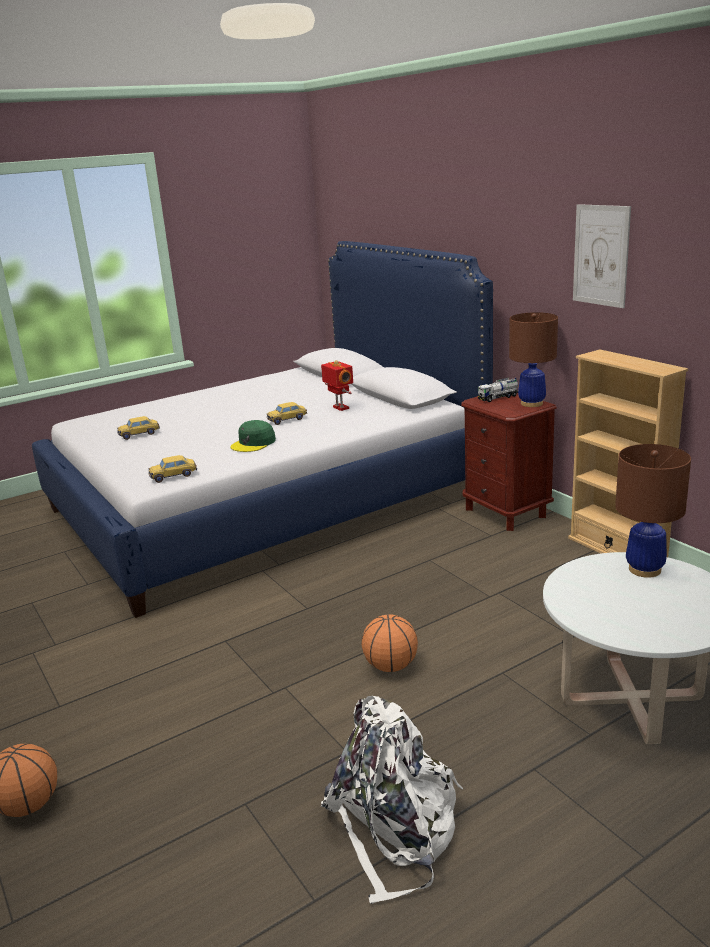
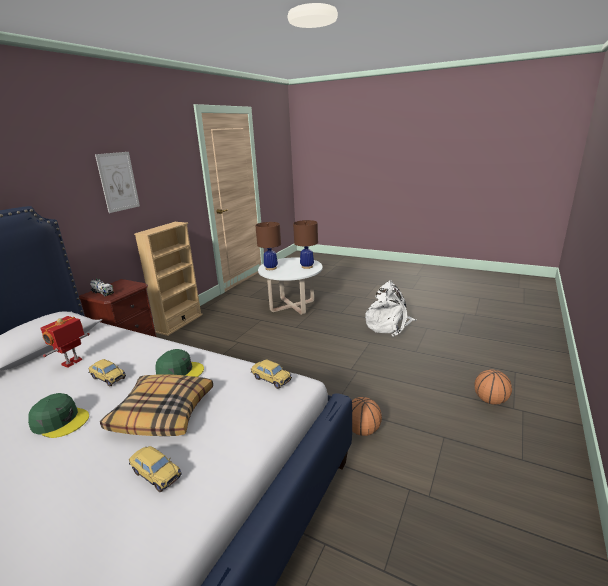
camera: 120 degrees left, 0 degrees up
(201, 437) = (163, 413): none -> pillow
(246, 410) = (60, 421): none -> green cap
(390, 666) = (312, 349): basketball -> basketball (362, 430)
(531, 403) = (119, 283): brown table lamp -> brown table lamp (307, 266)

